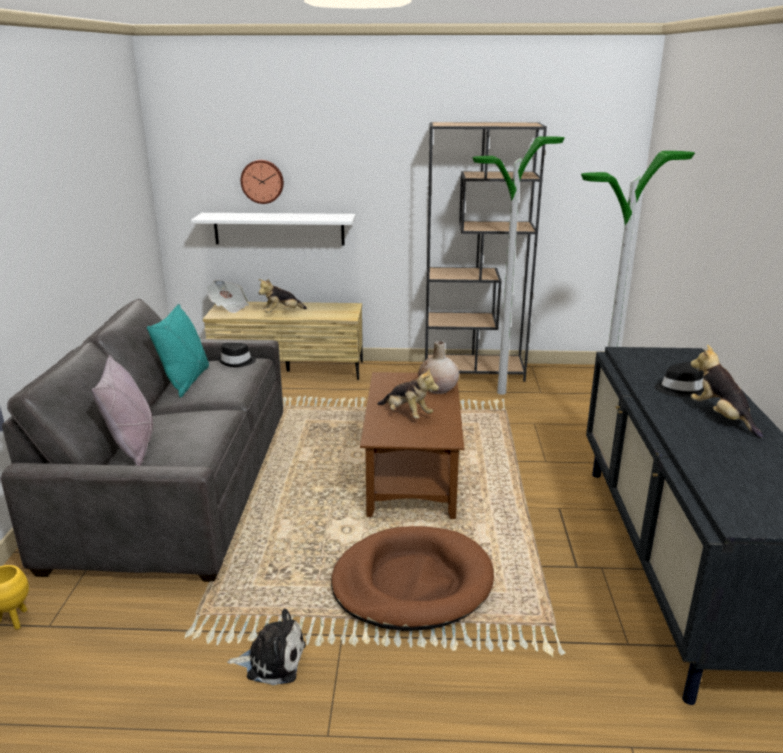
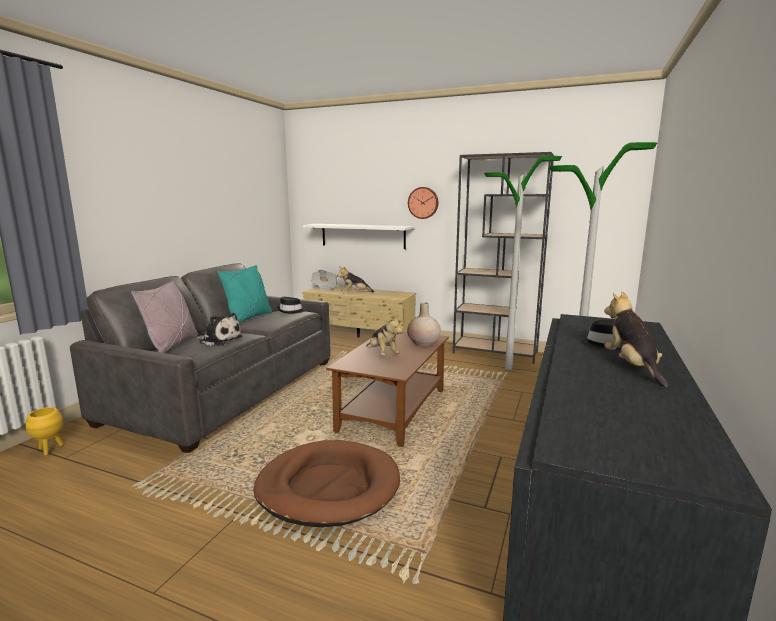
camera: 20 degrees right, 10 degrees down
(262, 181) = (354, 202): wall clock -> wall clock (423, 203)
(272, 660) = (172, 518): plush toy -> plush toy (219, 340)

